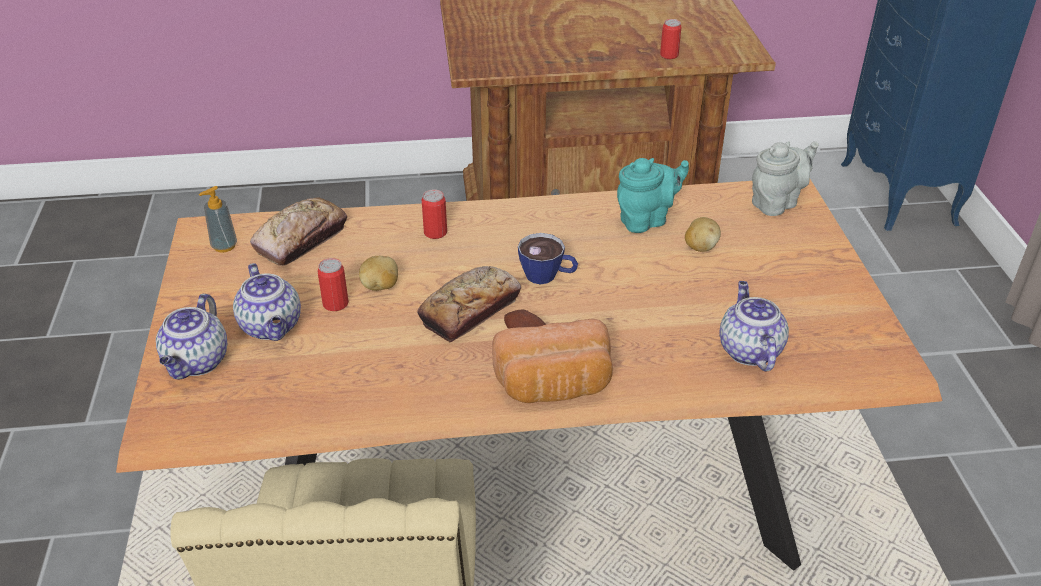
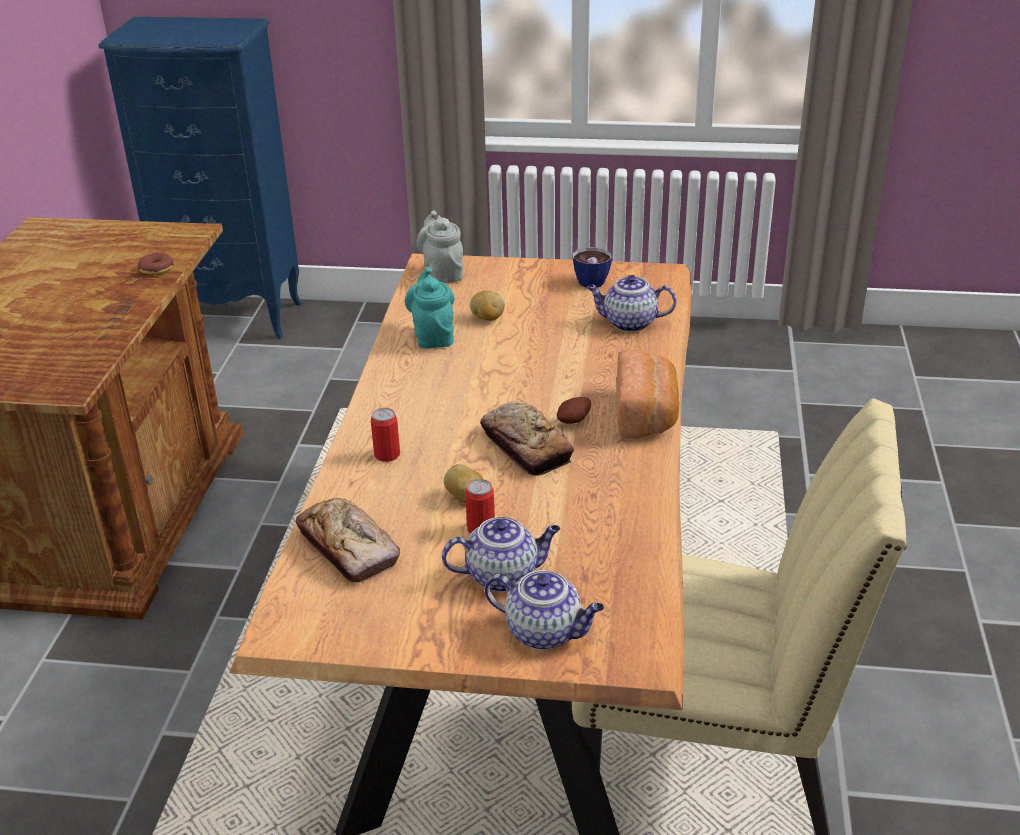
camera: 75 degrees left, 5 degrees down
(224, 246) = (328, 611): soap dispenser -> none
(548, 276) = (493, 398): cup -> cup (594, 279)
(669, 55) = (156, 269): can -> donut

